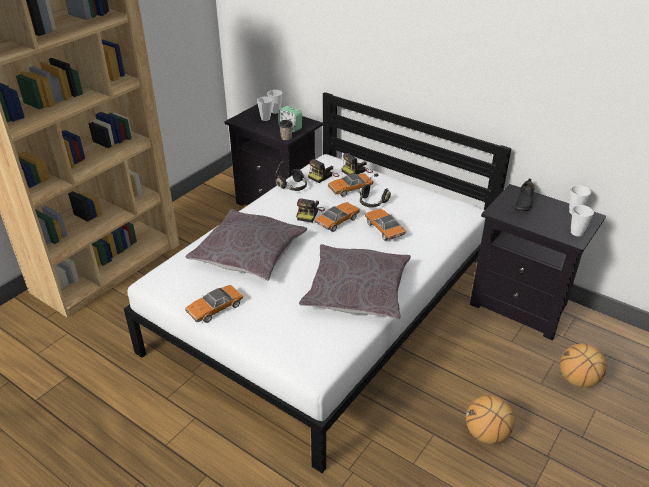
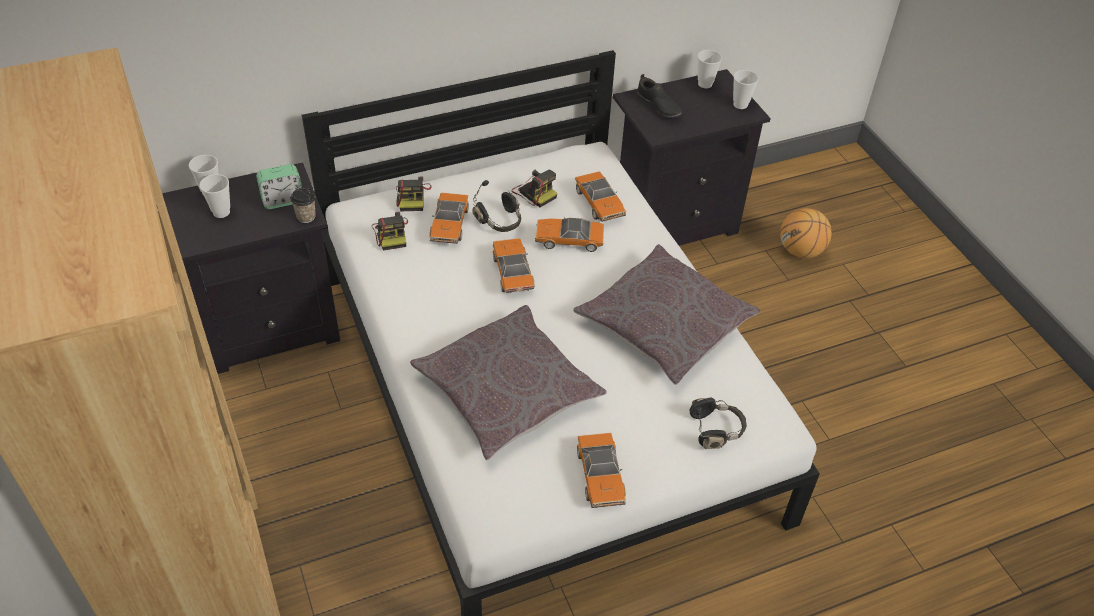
camera: 60 degrees left, 10 degrees up
(293, 187) = (388, 275): black headphones -> black headphones (716, 430)
(309, 214) = (470, 290): camera -> camera (534, 192)
(428, 228) = (599, 203): none -> toy car
(486, 434) = (826, 360): basketball -> none

